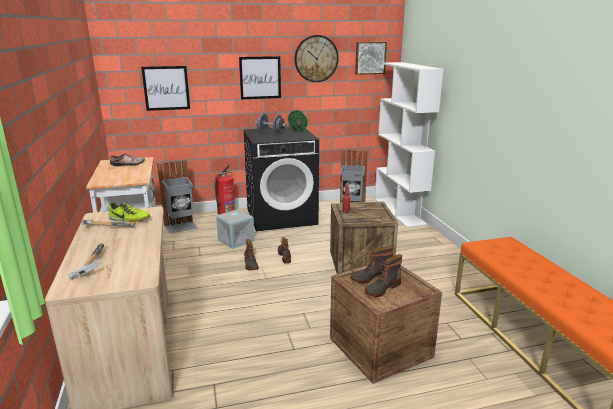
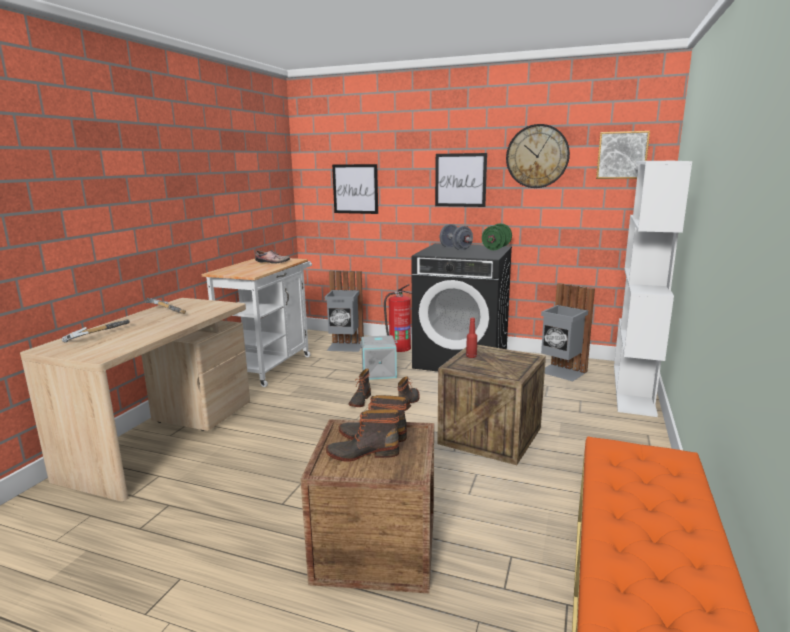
camera: 35 degrees right, 5 degrees down
(129, 220) = (197, 308): shoe -> none

